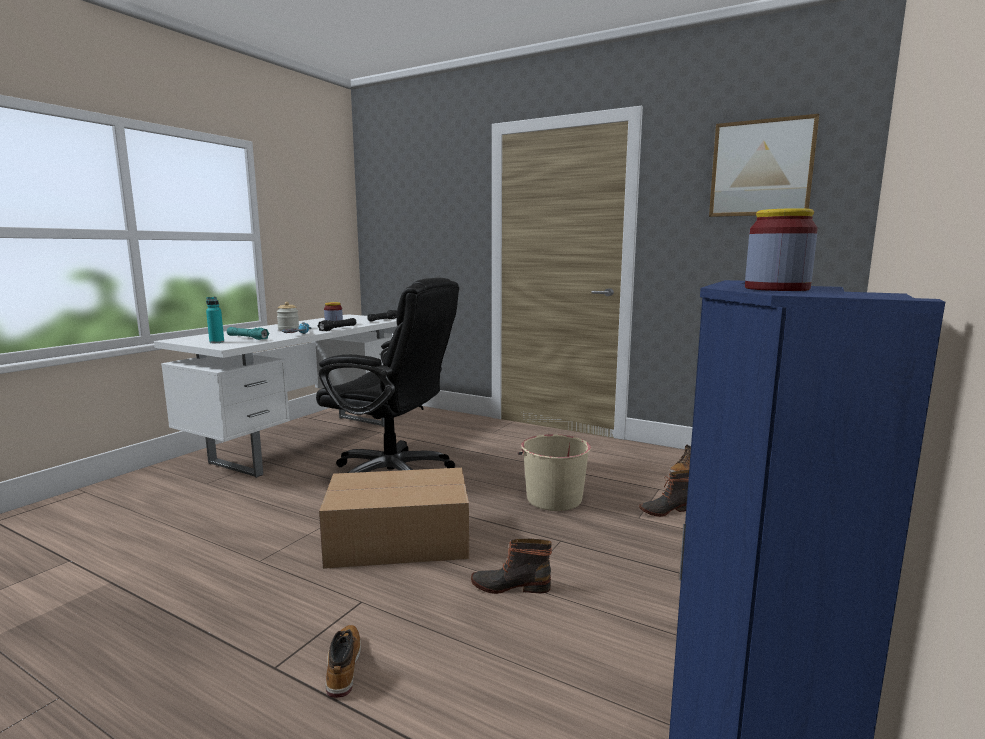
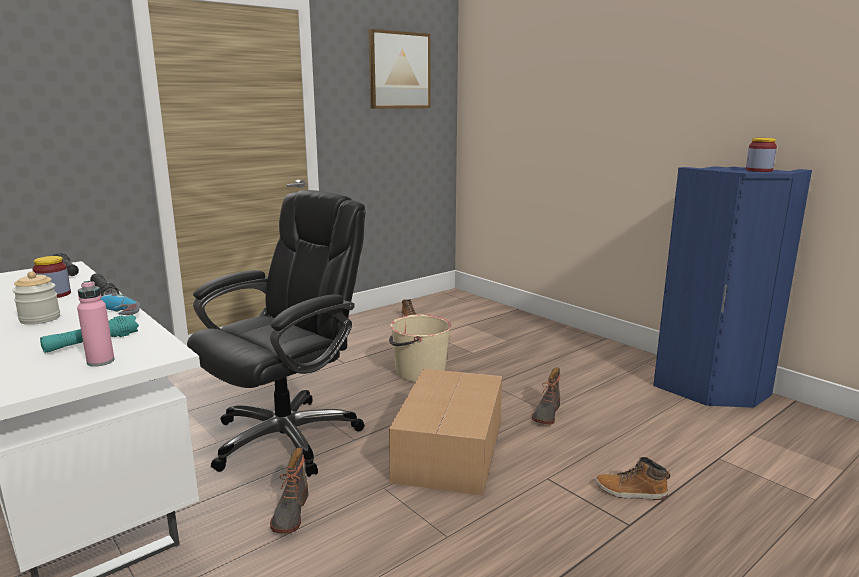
camera: 70 degrees left, 5 degrees up
(216, 342) = (100, 361): turquoise bottle -> pink bottle
(666, 510) = (467, 342): boot -> boot (290, 513)

